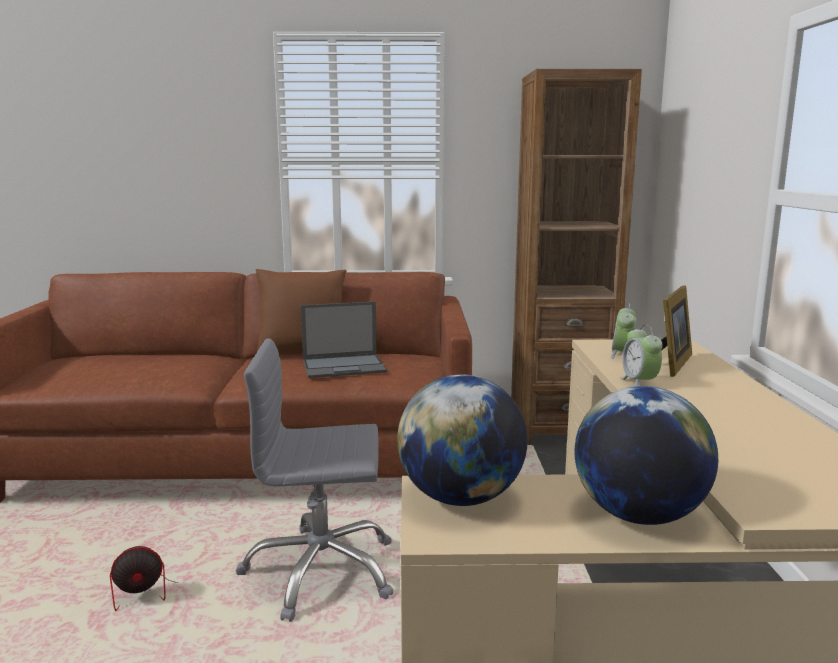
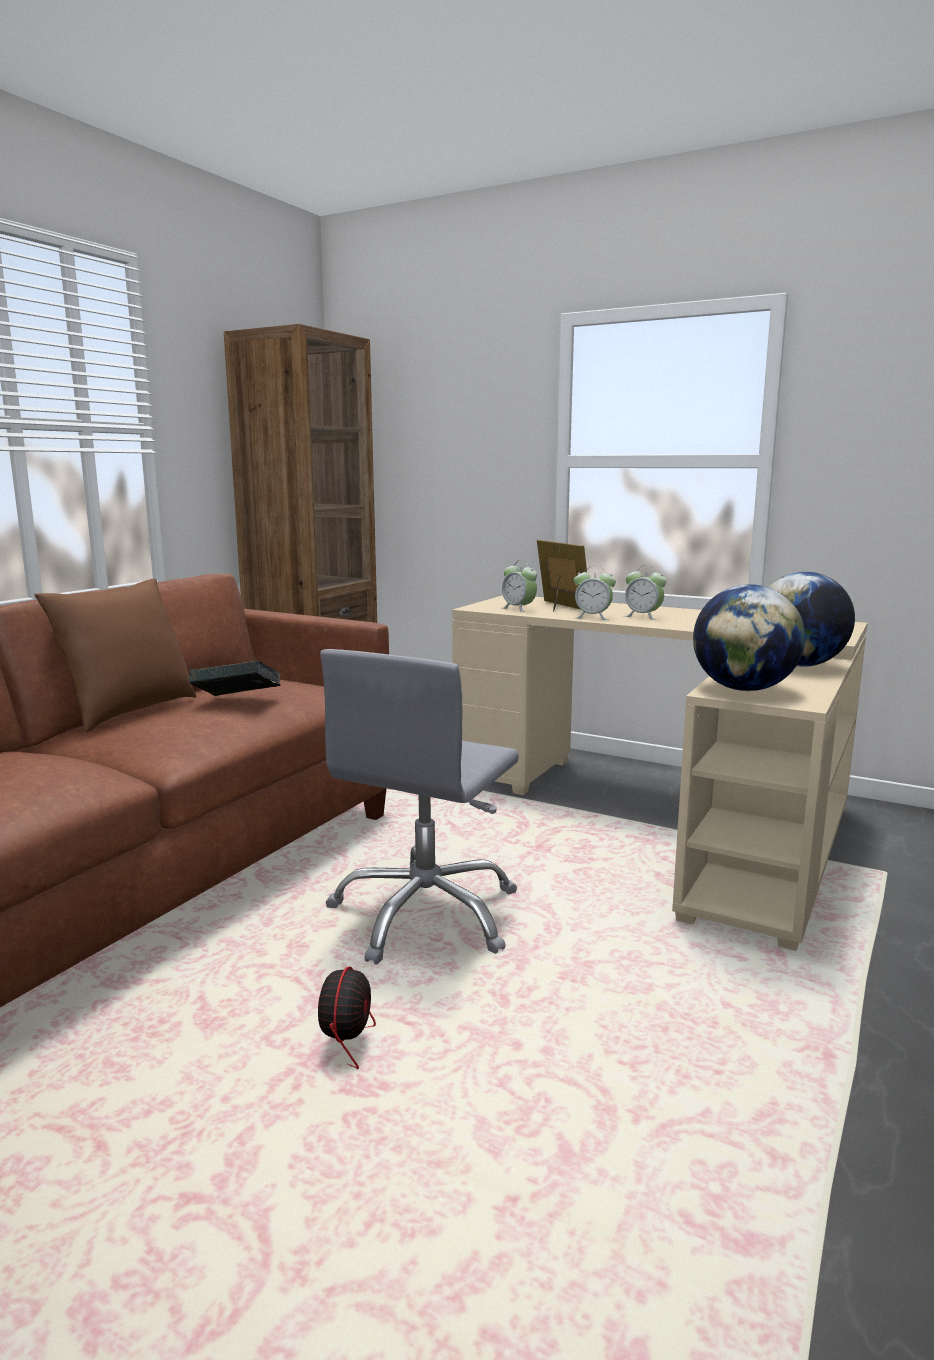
camera: 60 degrees left, 0 degrees up
(345, 366) = (237, 702): laptop -> book
(693, 399) = (643, 616): none -> alarm clock

